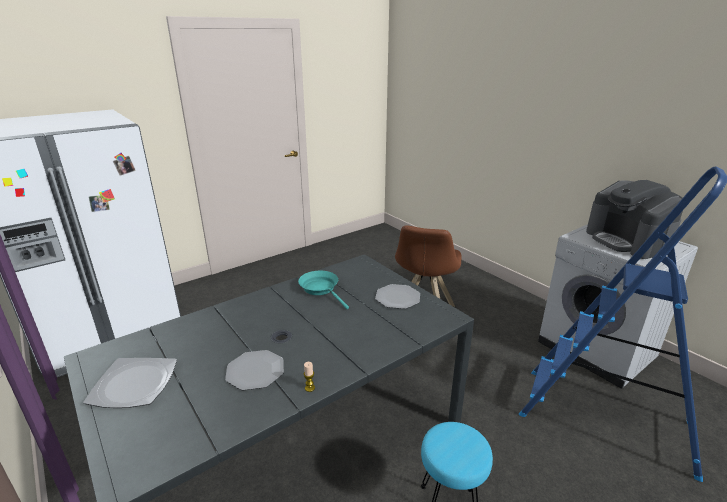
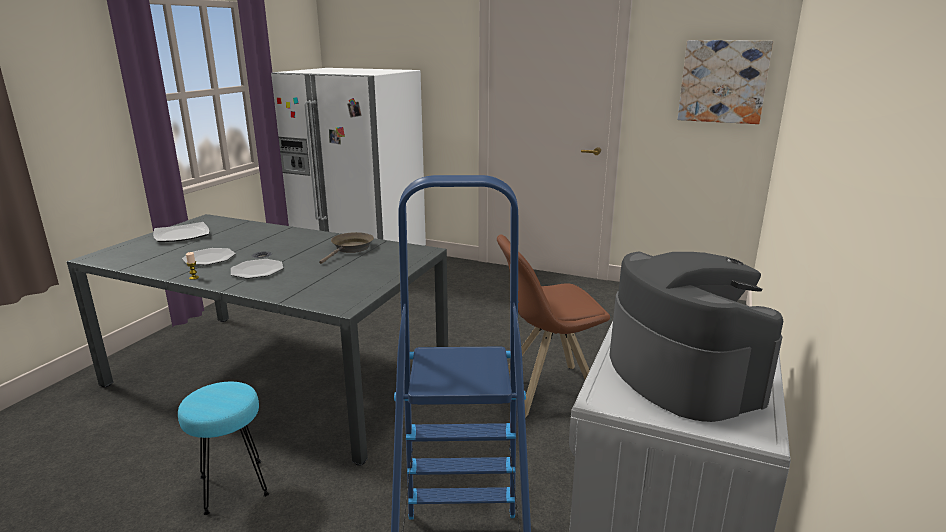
camera: 60 degrees right, 5 degrees down
(321, 289) = (351, 249): turquoise frying pan -> brown frying pan
(359, 91) = (723, 81): none -> picture
(397, 297) = (363, 278): plate -> plate (257, 270)
(627, 241) = (681, 373): coffee machine -> coffee machine turned 120 degrees clockwise

